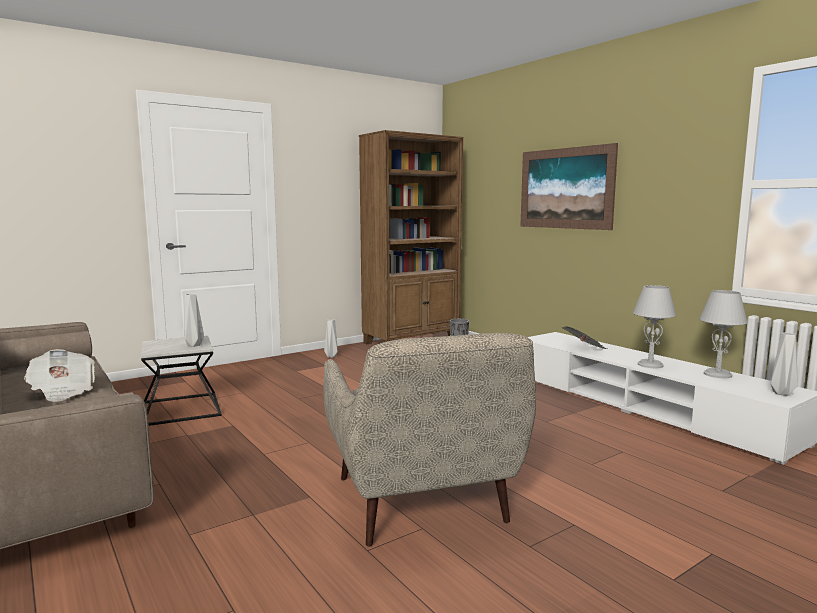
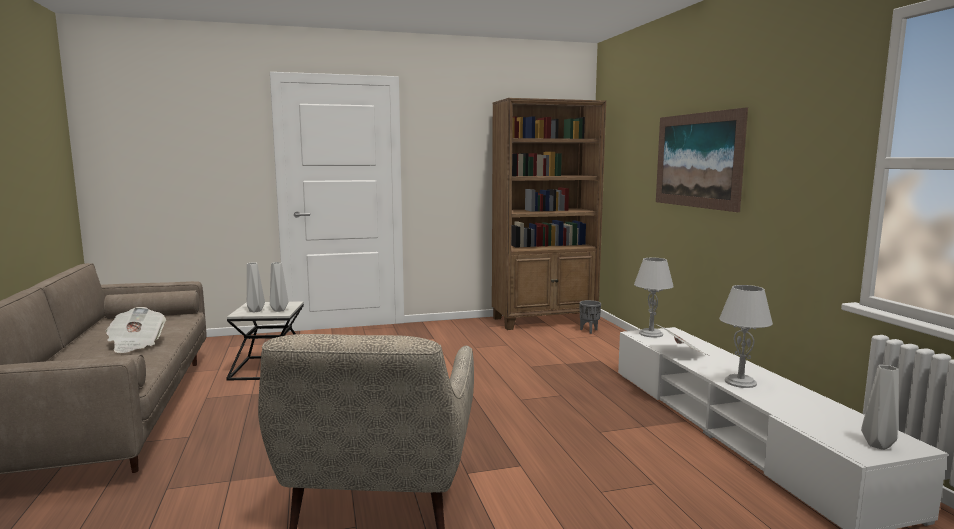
camera: 20 degrees right, 0 degrees up
(331, 356) = (448, 329): grey vase -> grey vase (254, 311)
(718, 374) = (817, 406): grey table lamp -> grey table lamp (651, 334)

